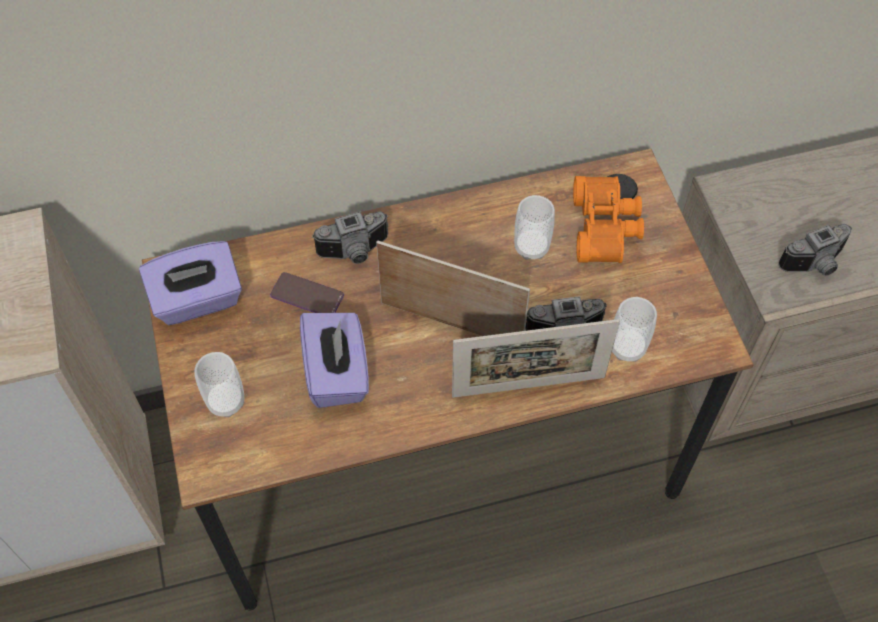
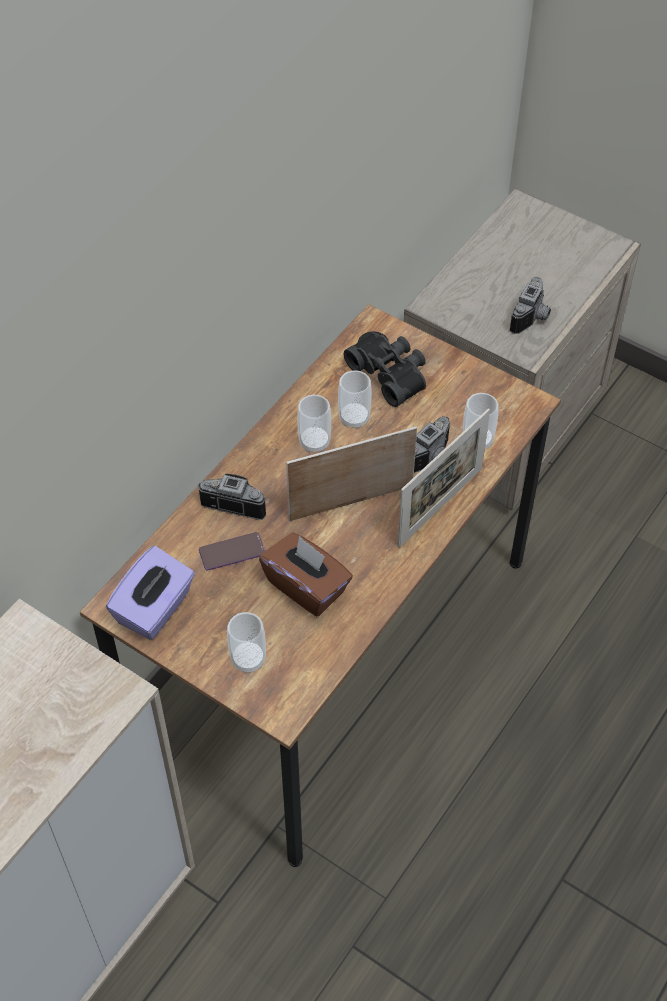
camera: 40 degrees left, 5 degrees down
(337, 373) = (307, 586): purple tissue box -> brown tissue box
(355, 253) = (236, 501): camera -> camera turned 105 degrees counterclockwise
(474, 245) = (314, 442): none -> cup
(606, 227) = (390, 373): orange binoculars -> black binoculars

